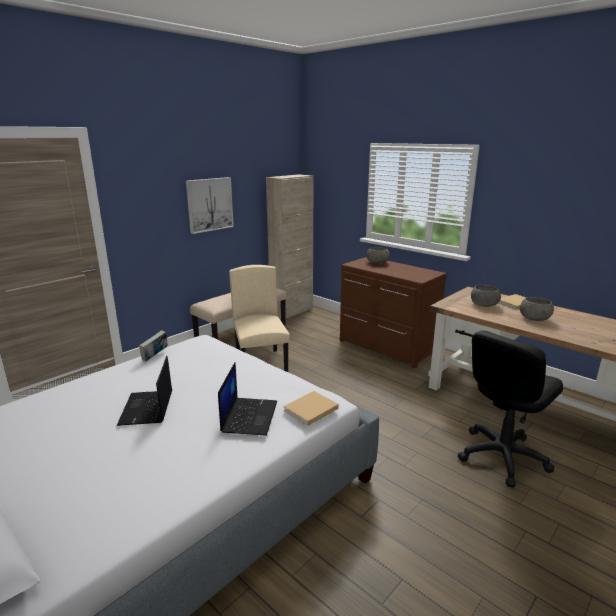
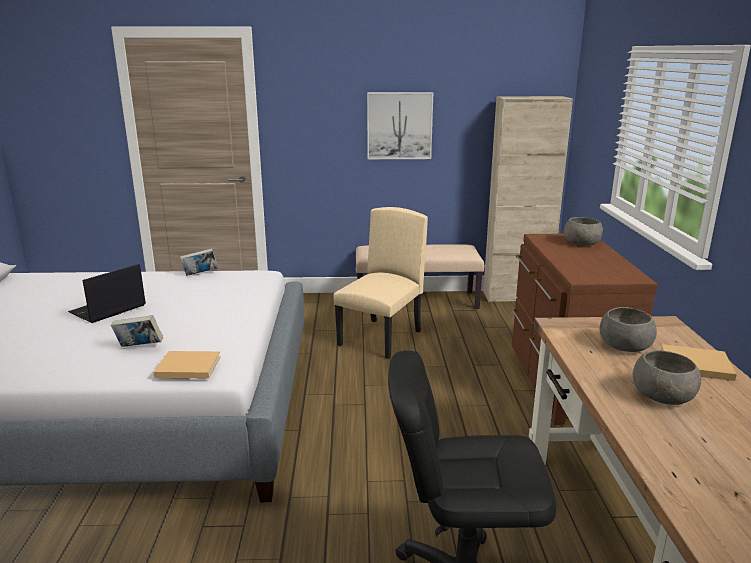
camera: 45 degrees right, 0 degrees up
(249, 416) = (139, 347): laptop -> book

